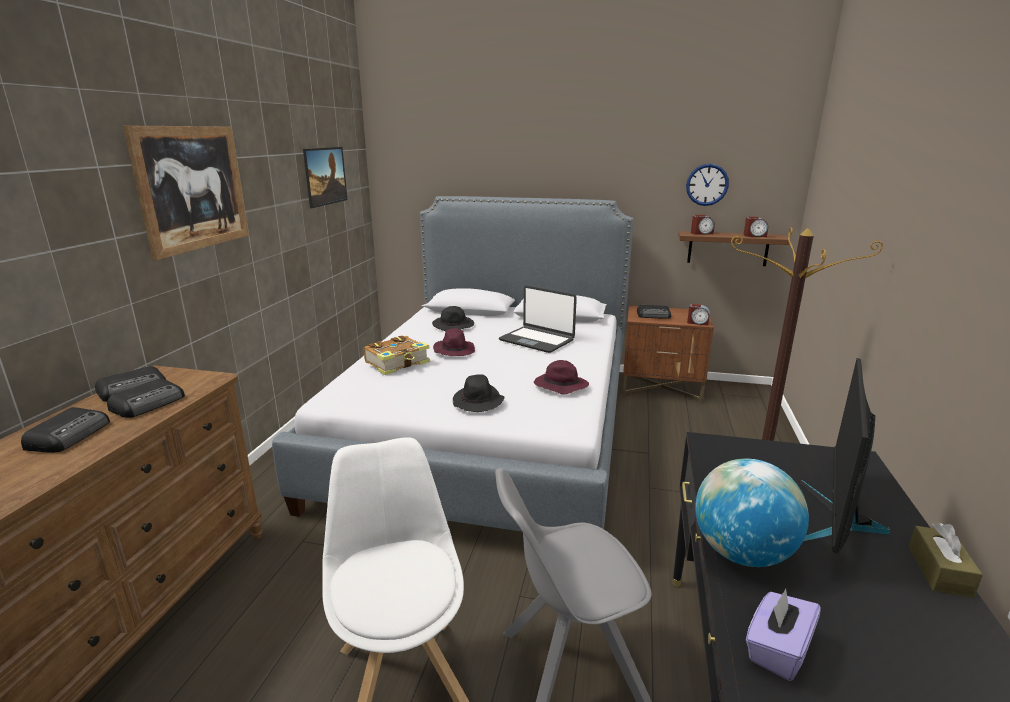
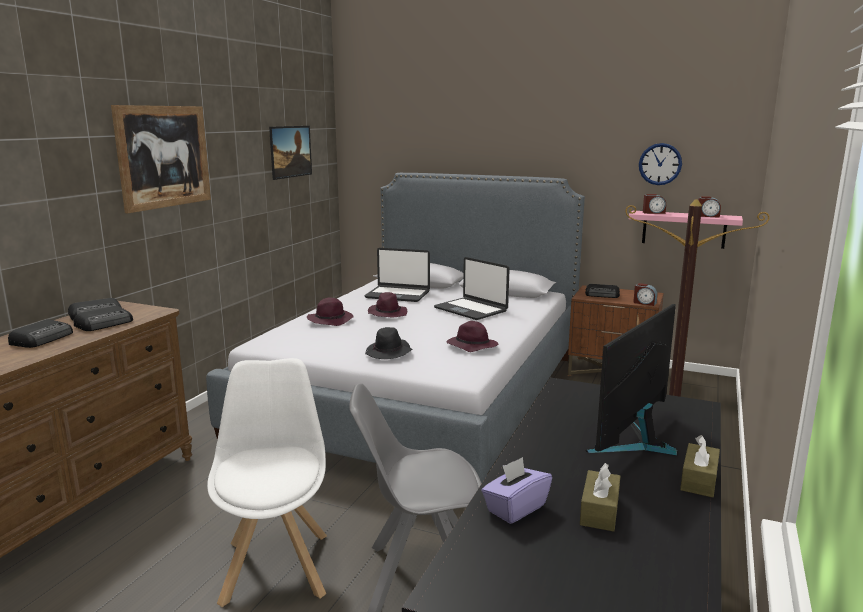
camera: 10 degrees right, 5 degrees down
(398, 363) = (331, 320): book -> purple hat
(454, 326) = (398, 295): black hat -> laptop
(727, 248) = (683, 229): brown shelf -> pink shelf
(741, 553) = (533, 455): globe -> none
(873, 640) = (599, 511): none -> brown tissue box

